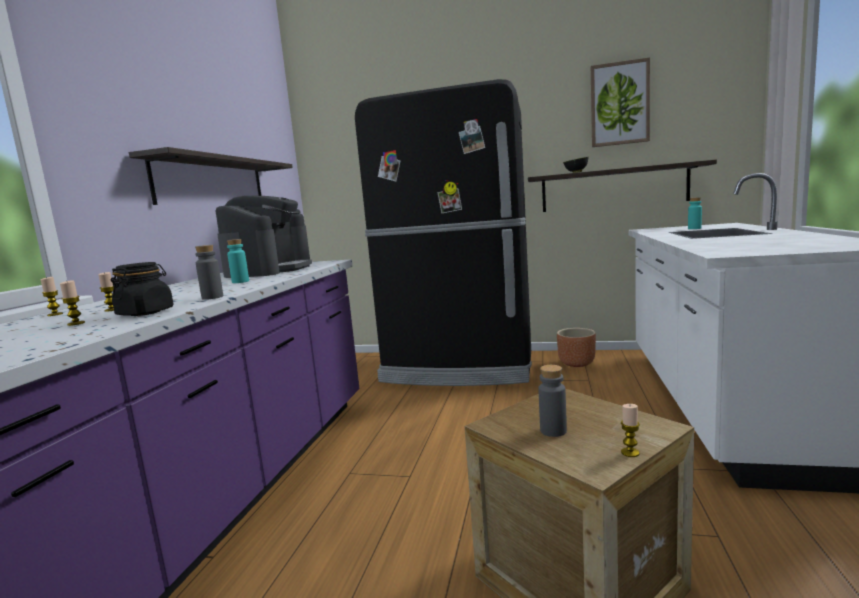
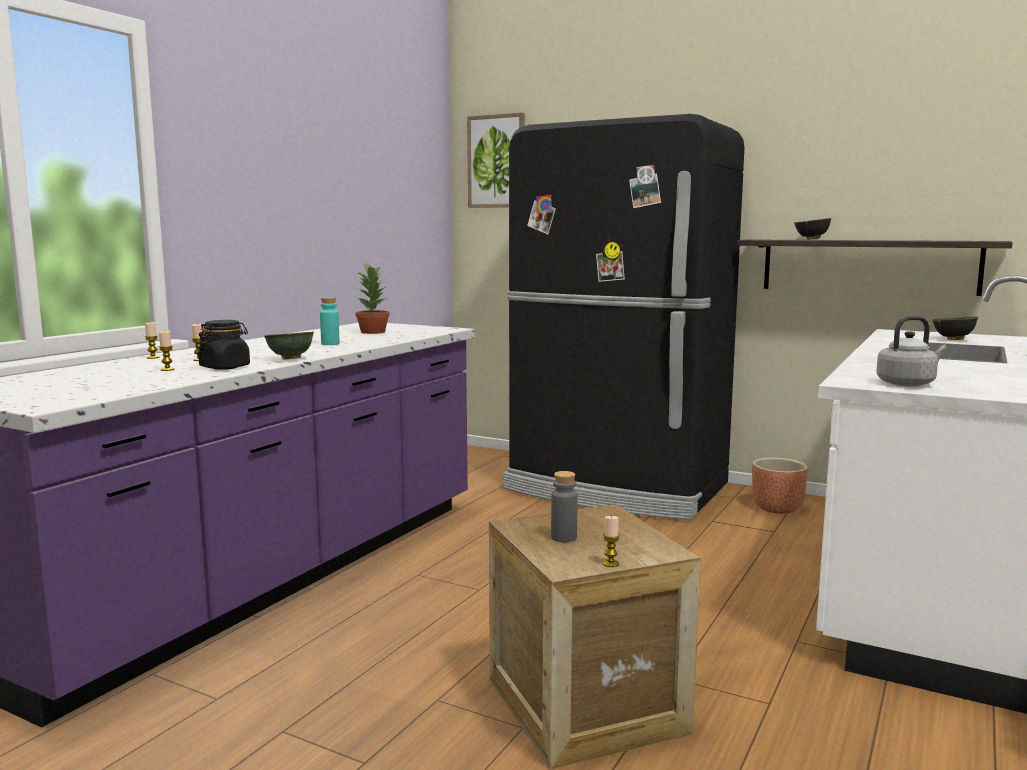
camera: 15 degrees right, 0 degrees up
(212, 182) = (332, 219): shelf -> none
(212, 297) = (290, 359): grey bottle -> green bowl
(270, 270) = (373, 332): coffee machine -> potted plant
(619, 104) = (888, 146): picture -> picture (497, 161)
(694, 228) = (953, 340): turquoise bottle -> black bowl
(763, 249) = (908, 383): none -> grey kettle

